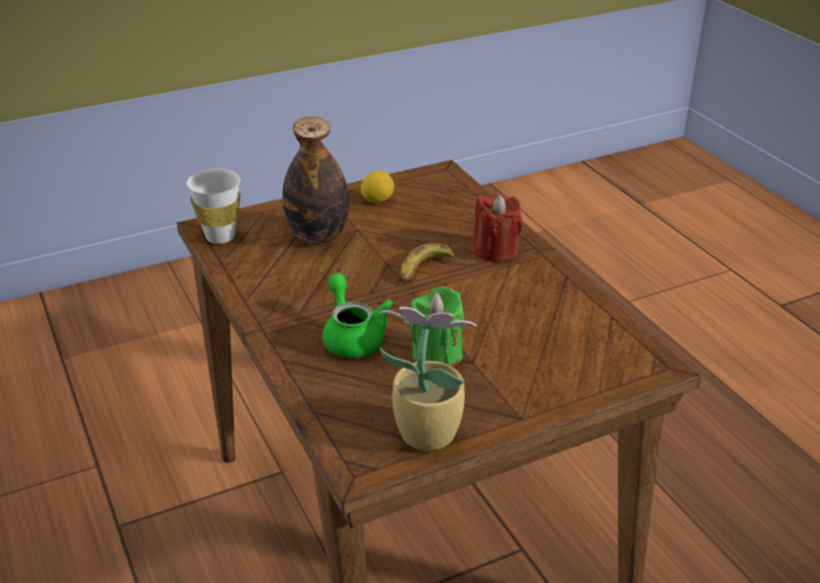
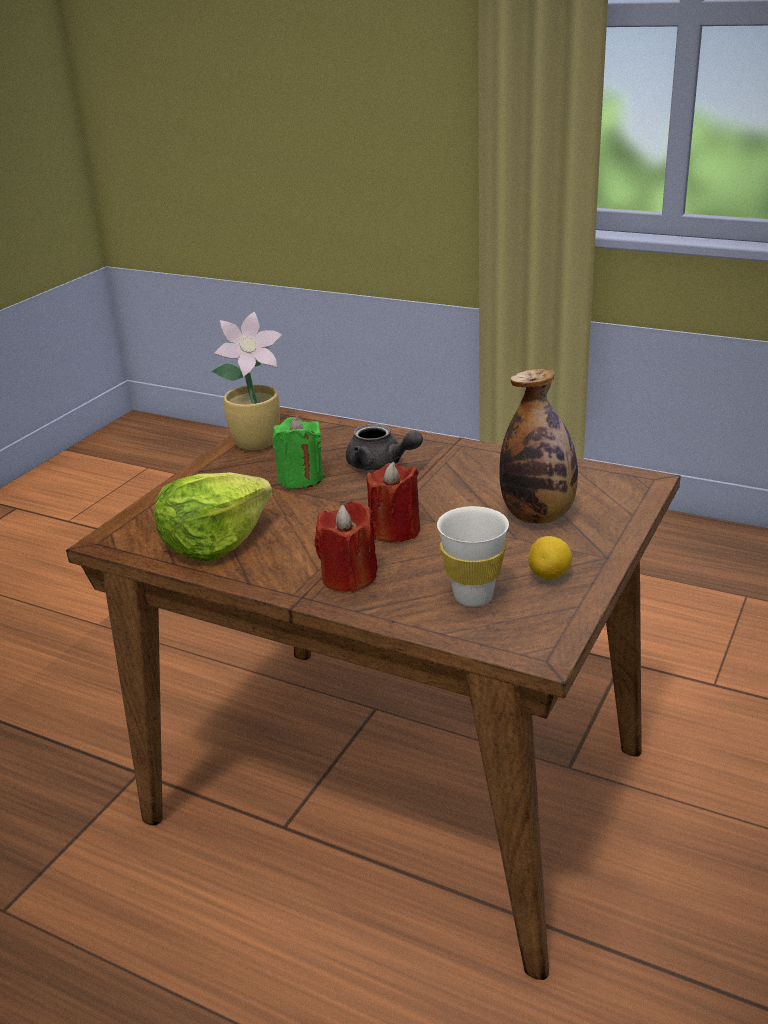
camera: 145 degrees right, 5 degrees down
(220, 237) = (616, 479): white cup -> white cup (473, 597)
(352, 336) = (380, 464): green teapot -> grey teapot
(424, 269) = (394, 530): banana -> red candle
(566, 322) = (214, 541): none -> lettuce

